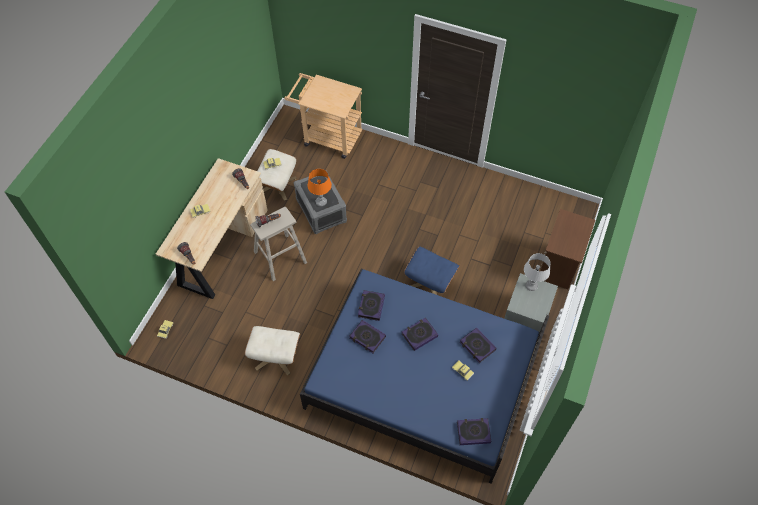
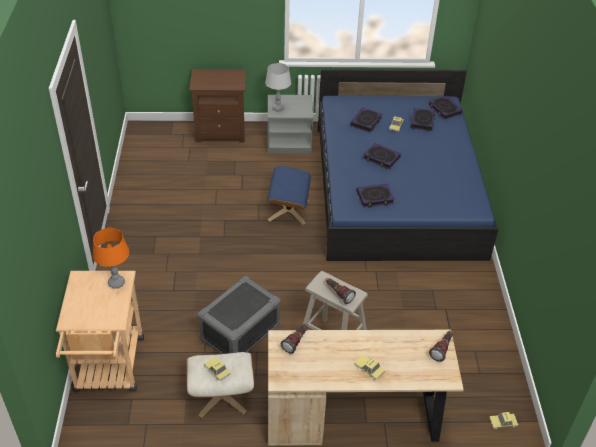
camera: 115 degrees left, 15 degrees down
(276, 356) = (455, 302): beige ottoman -> none
(321, 202) = (252, 299): orange table lamp -> orange table lamp (116, 283)
(367, 337) = (410, 190): book -> book (422, 121)

